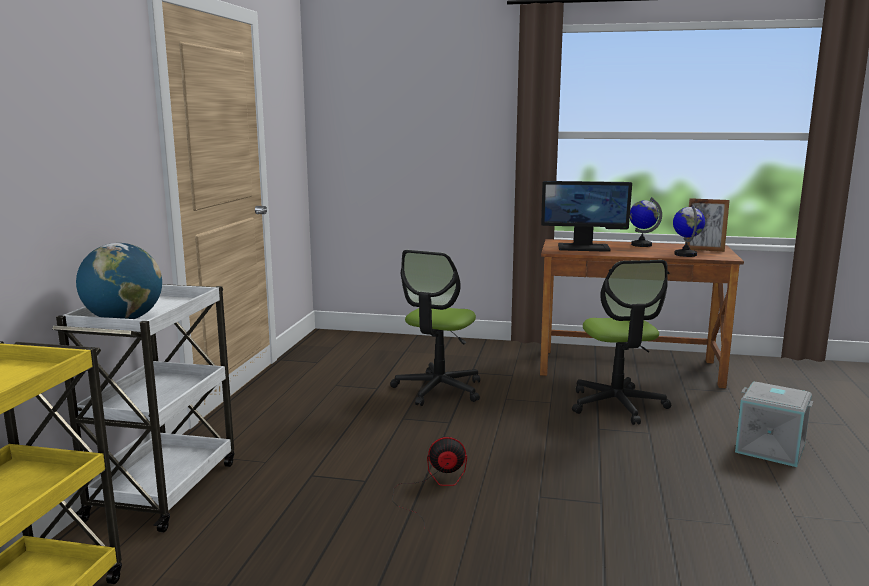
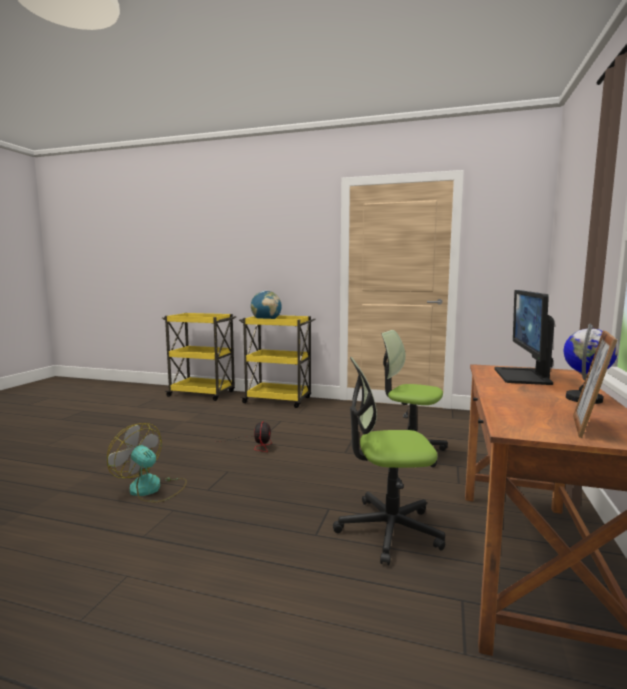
camera: 95 degrees right, 5 degrees down
(164, 488) = (279, 400): white cart -> yellow cart
(628, 550) = (151, 489): none -> fan
(685, 254) = (517, 410): globe -> none
(771, 448) = (257, 618): grey storage box -> none

